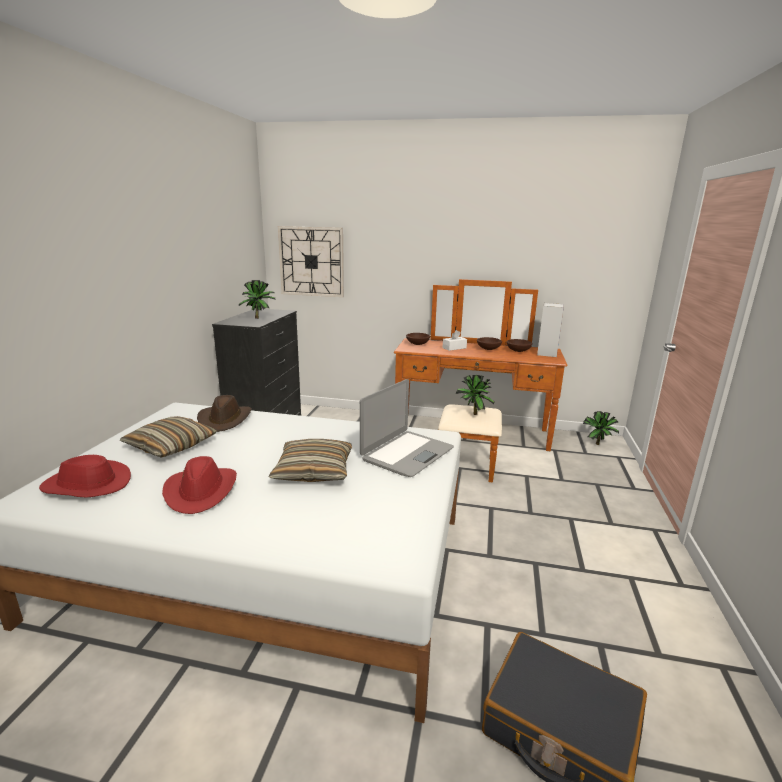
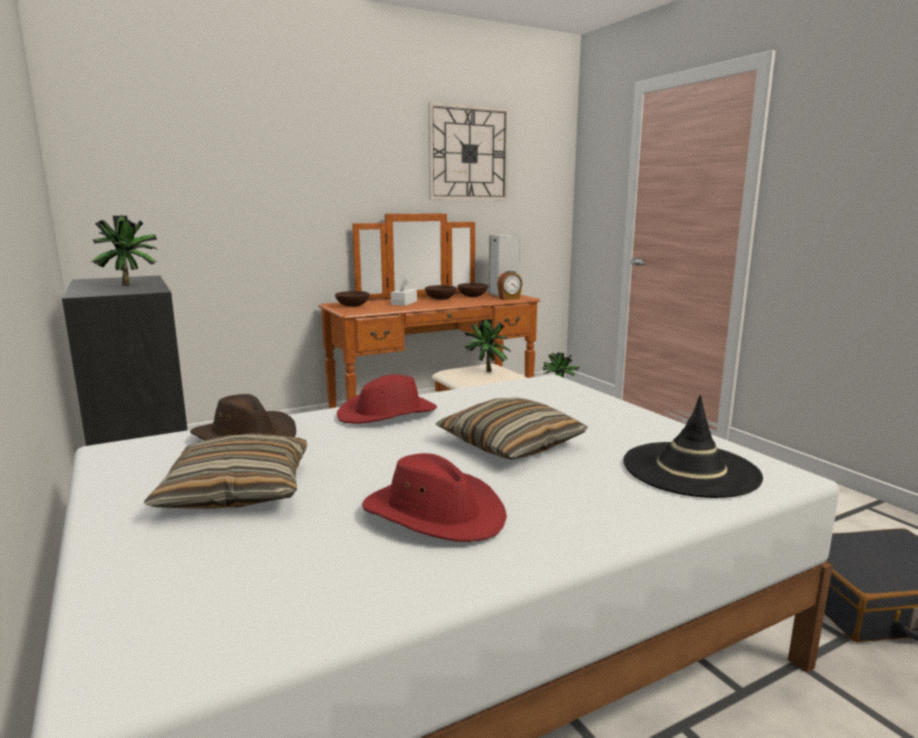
camera: 40 degrees left, 5 degrees down
(86, 485) = (214, 590): red hat -> red hat (388, 413)
(311, 261) = (150, 197): wall clock -> wall clock (468, 153)
(360, 531) = (690, 470): none -> black hat
(407, 454) = (559, 401): laptop -> none
(540, 359) = (509, 298): none -> alarm clock

